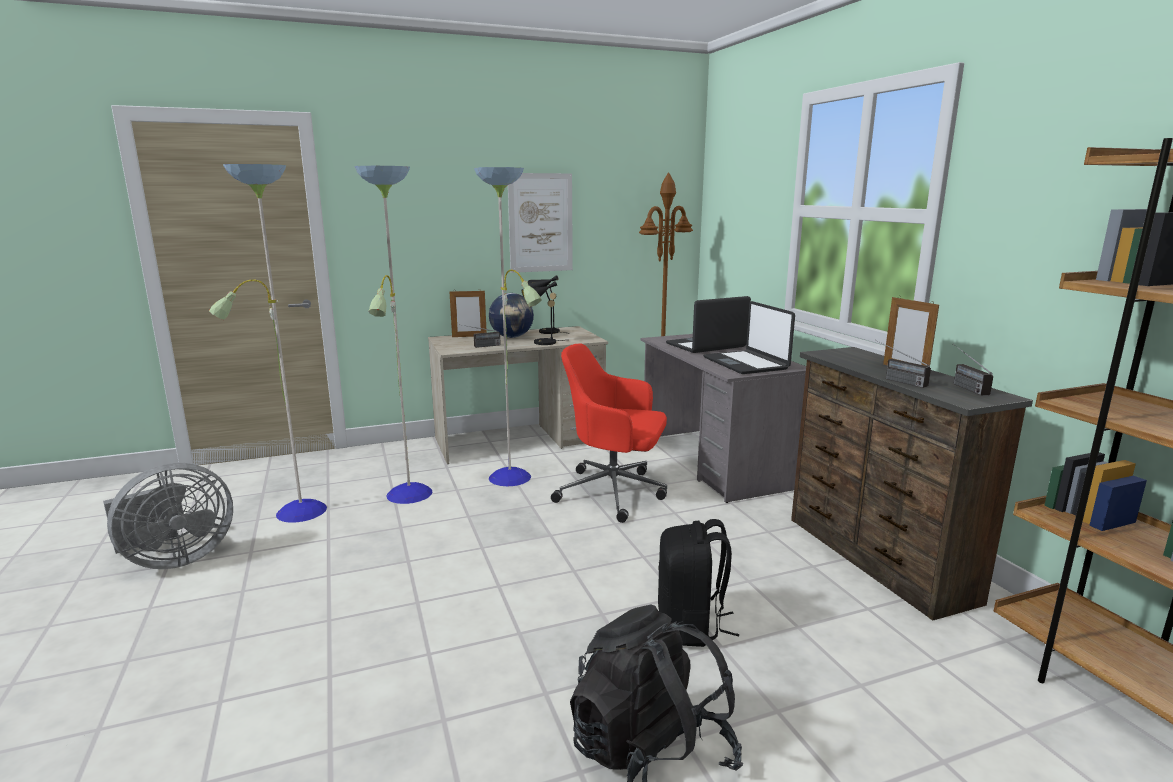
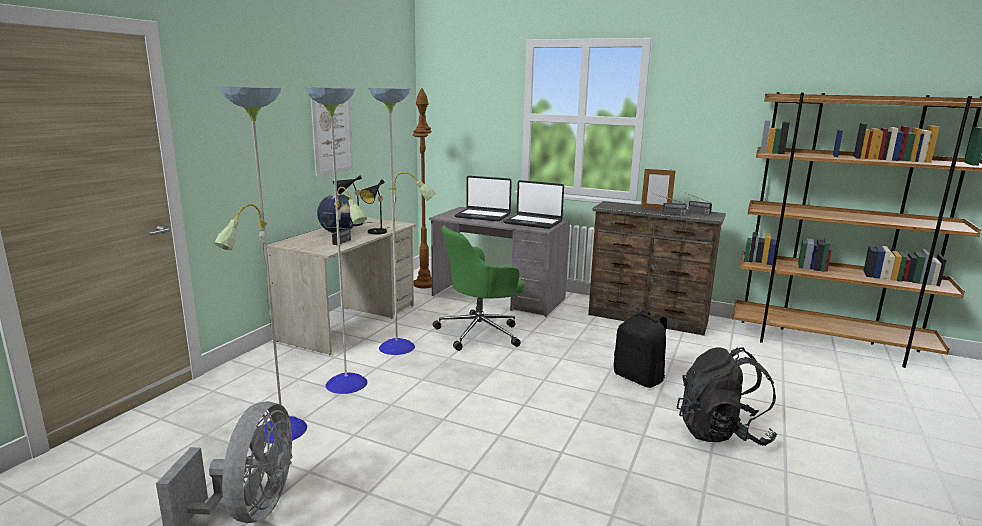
camera: 45 degrees left, 0 degrees up
(469, 336) = (301, 238): picture frame -> none
(614, 493) = (480, 332): red office chair -> green office chair
(706, 346) = (483, 216): laptop -> laptop turned 90 degrees counterclockwise

